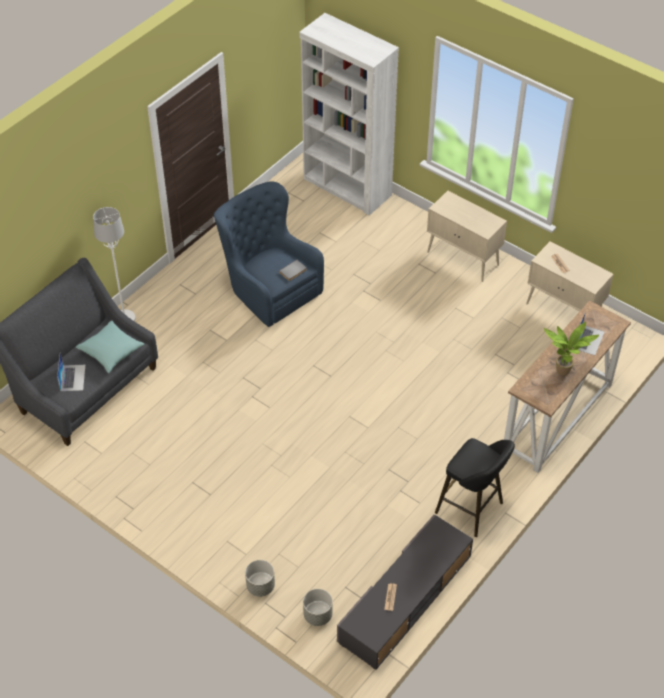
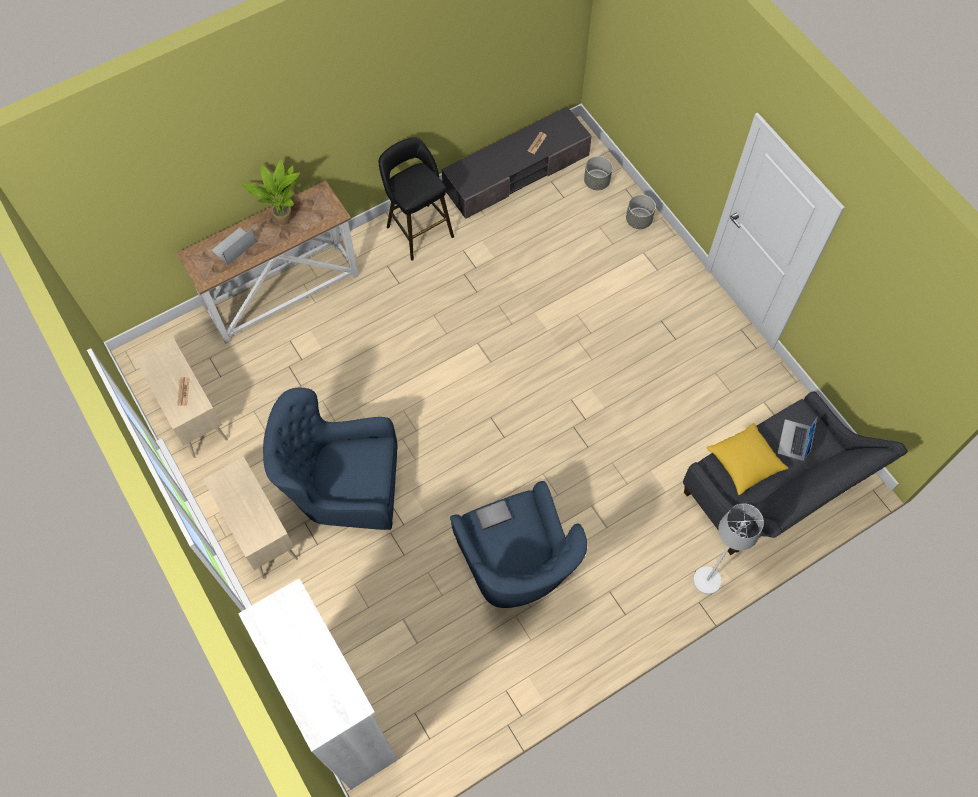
camera: 160 degrees left, 15 degrees up
(111, 351) = (744, 462): turquoise pillow -> yellow pillow
(420, 299) = (342, 488): none -> blue armchair

